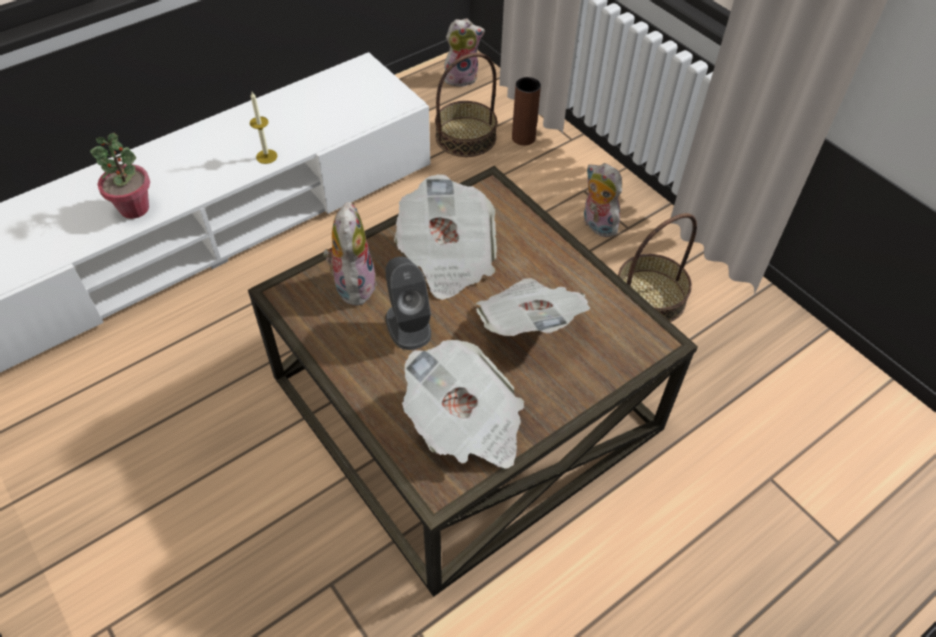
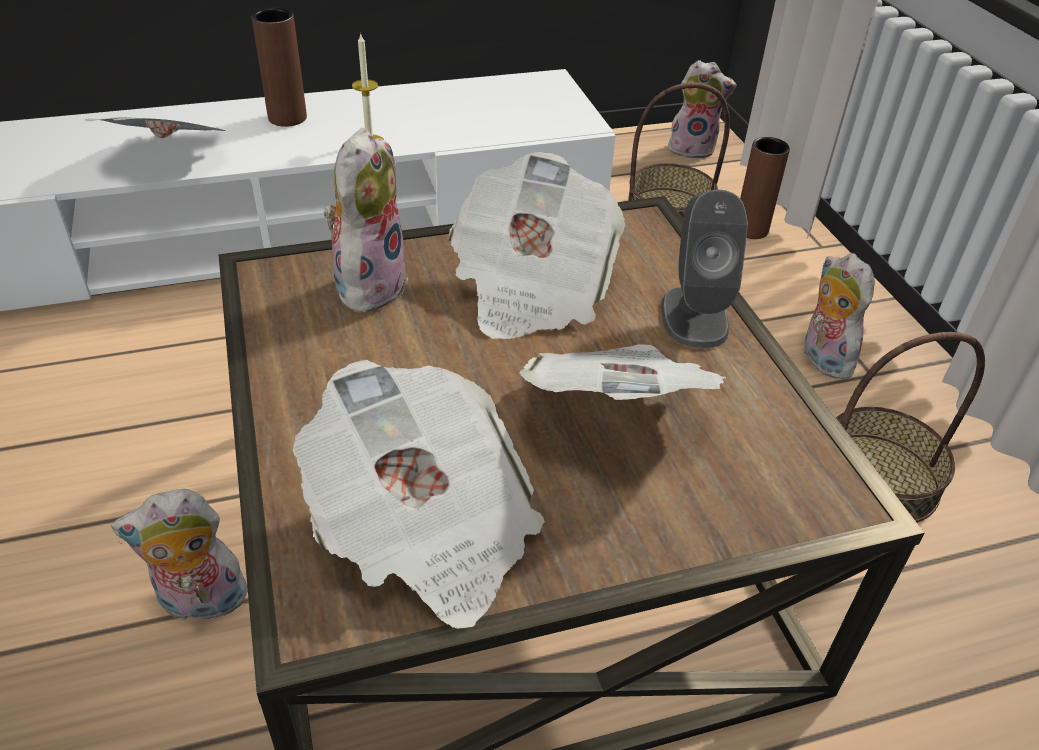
camera: 20 degrees right, 10 degrees down
(134, 208) = (172, 157): potted plant -> newspaper
(196, 150) = (287, 118): none -> brown vase
(305, 497) = (200, 603): none -> plush toy
(408, 325) = (418, 357): grey speaker -> grey speaker (694, 316)

